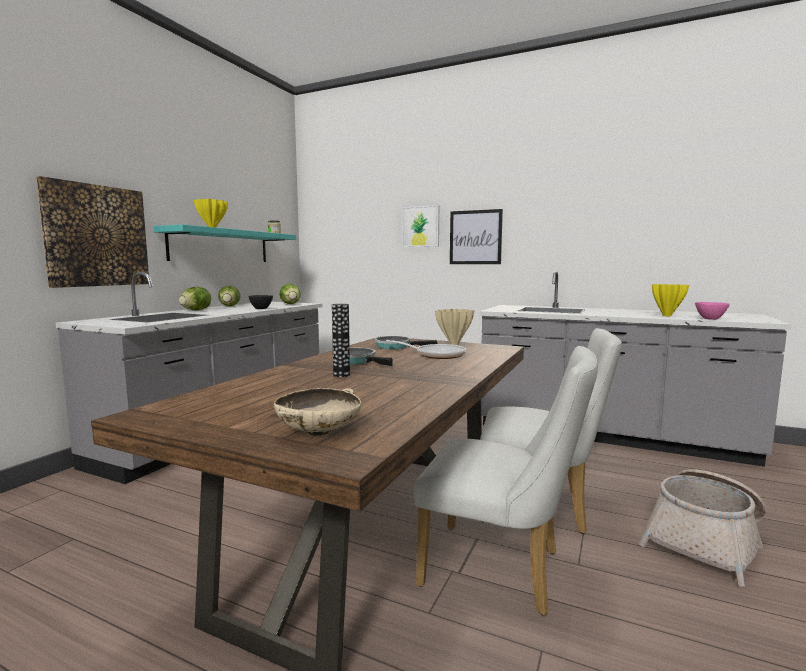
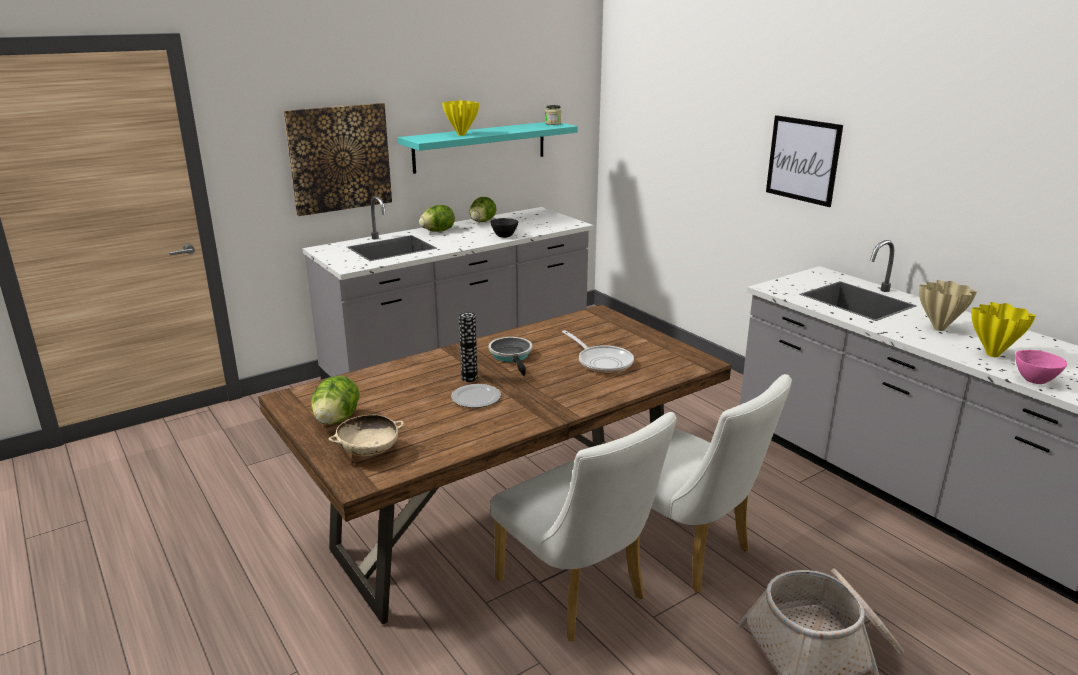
camera: 30 degrees right, 15 degrees up
(290, 304) = (553, 223): lettuce -> lettuce (336, 420)
(371, 383) = (477, 398): none -> plate
(396, 346) = (585, 334): frying pan -> none
(420, 226) = (737, 129): picture -> none
(455, 344) = (657, 342): beige vase -> beige vase (940, 329)

